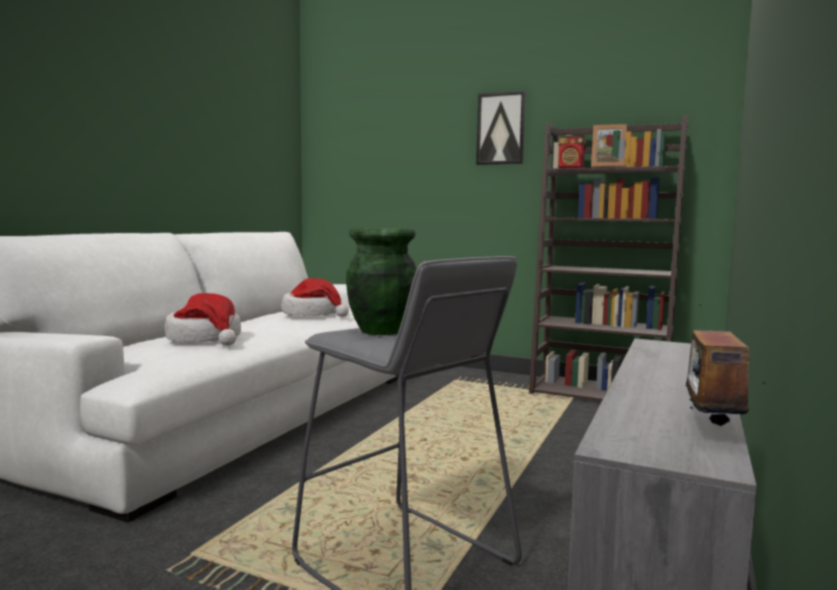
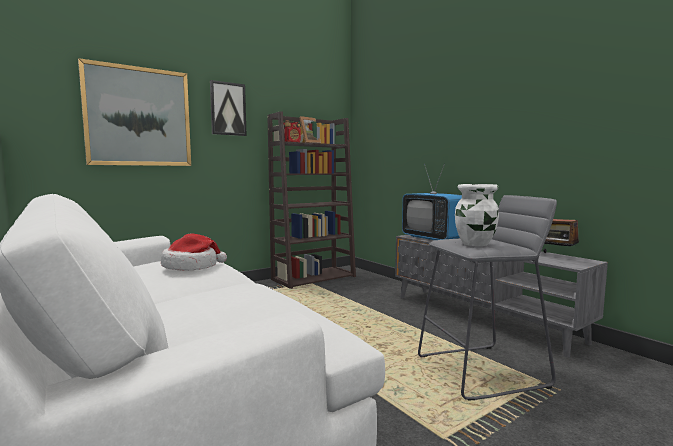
camera: 60 degrees left, 0 degrees up
(205, 339) = (240, 301): hat -> none
(380, 331) = (475, 244): green vase -> white vase
(400, 152) = (138, 117): none -> picture
(666, 353) = (432, 238): none -> television

